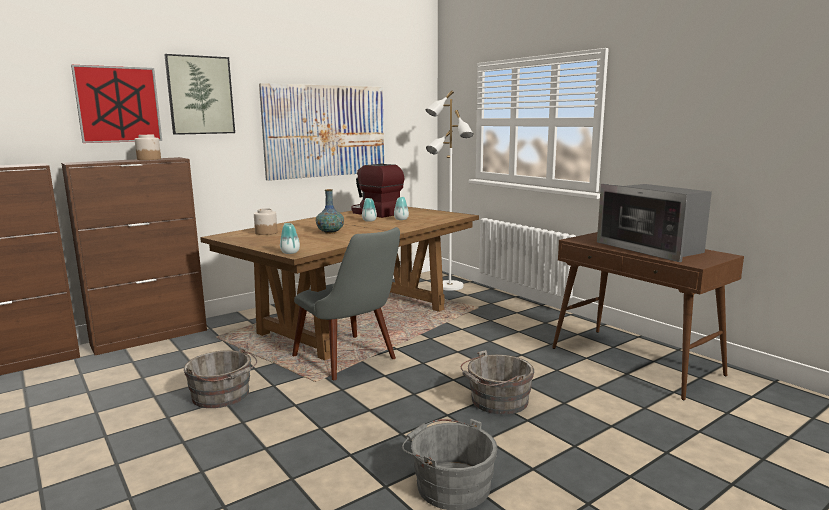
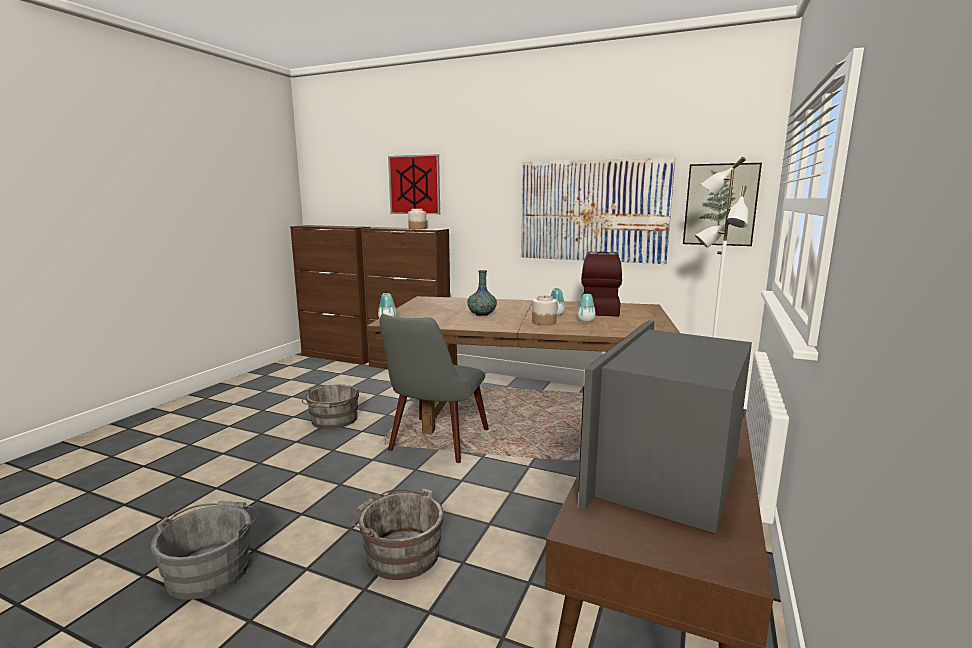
camera: 60 degrees right, 0 degrees up
(200, 95) = (472, 175): picture -> picture (720, 205)
(266, 232) = (452, 303): jar -> jar (544, 322)

